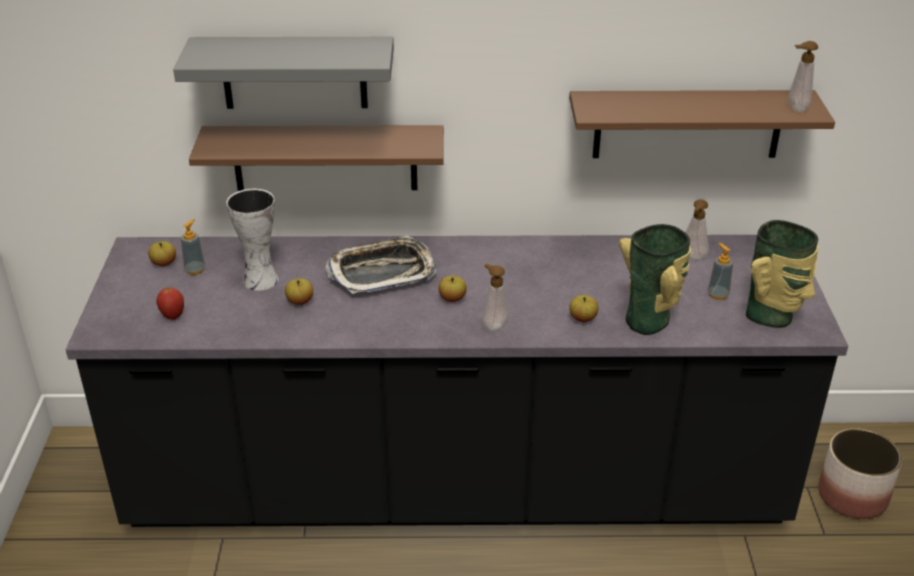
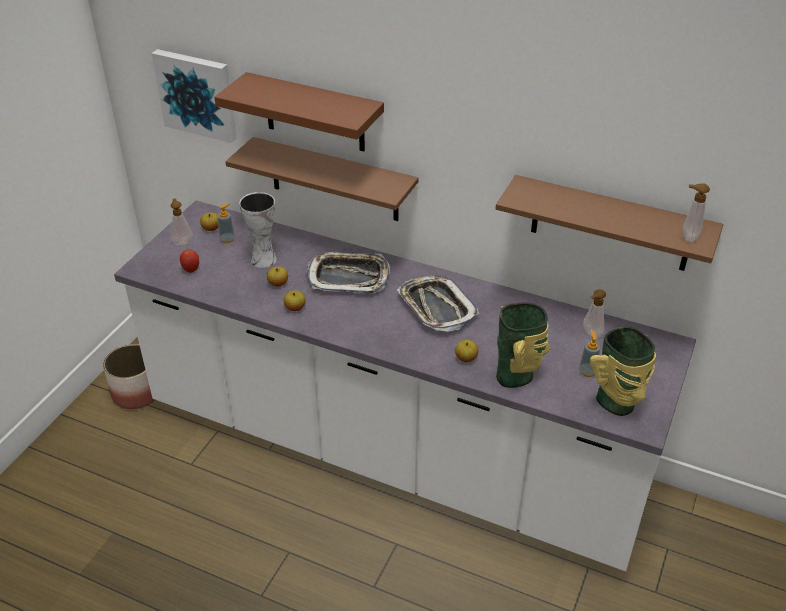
camera: 25 degrees right, 5 degrees up
(112, 85) = (197, 94): none -> picture
(294, 72) = (314, 113): grey shelf -> brown shelf
(452, 299) = (382, 313): apple -> apple (295, 308)
(457, 488) = (393, 451): black counter -> white counter
(493, 325) = (397, 343): soap dispenser -> soap dispenser (182, 242)
(509, 276) = (436, 307): none -> tray
(852, 496) = (702, 570): planter -> planter (137, 393)

